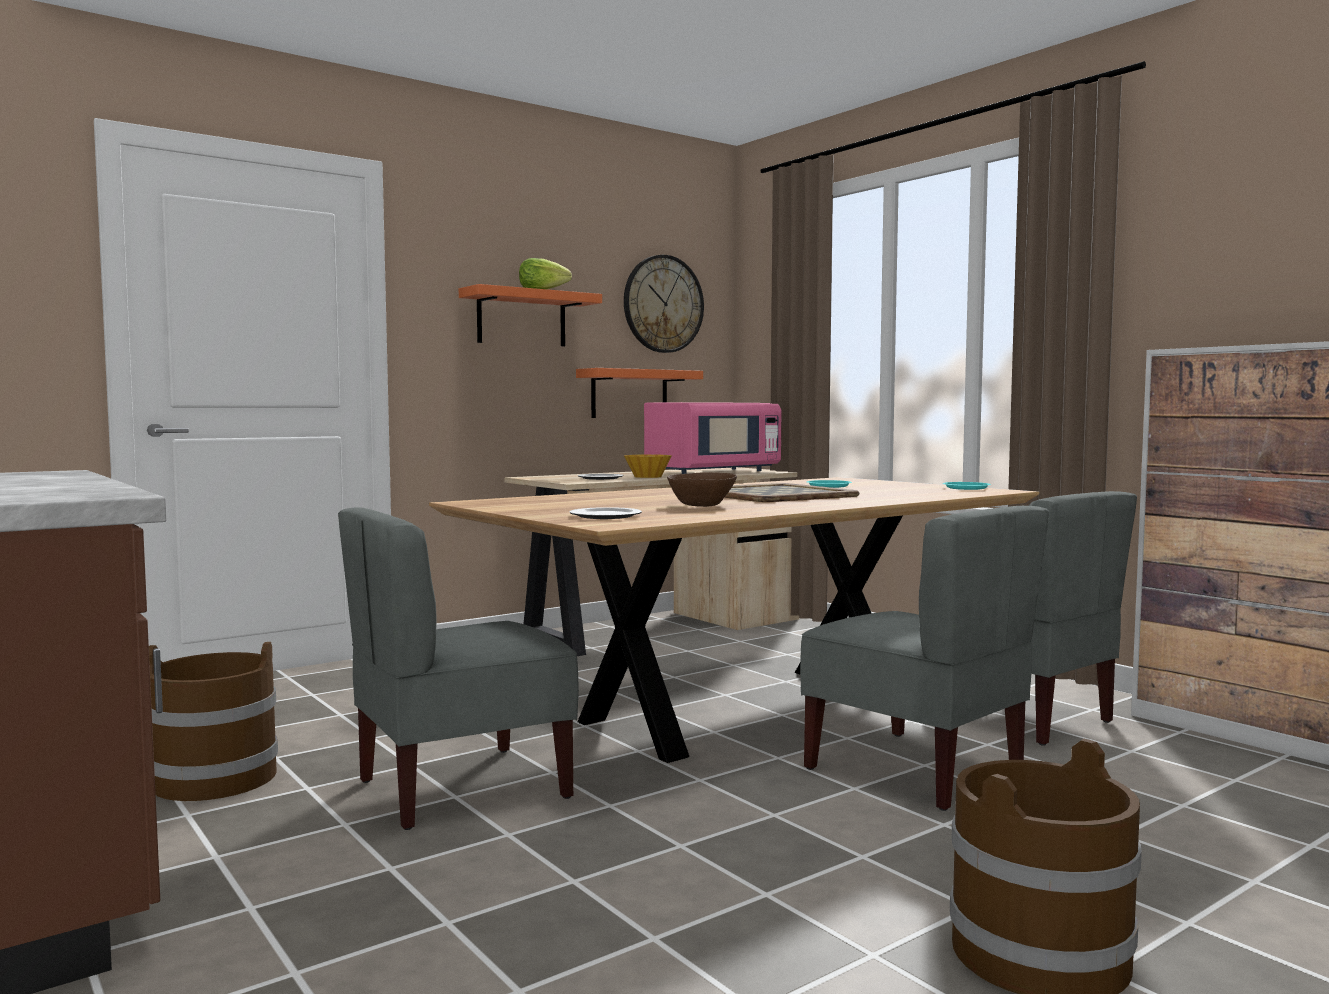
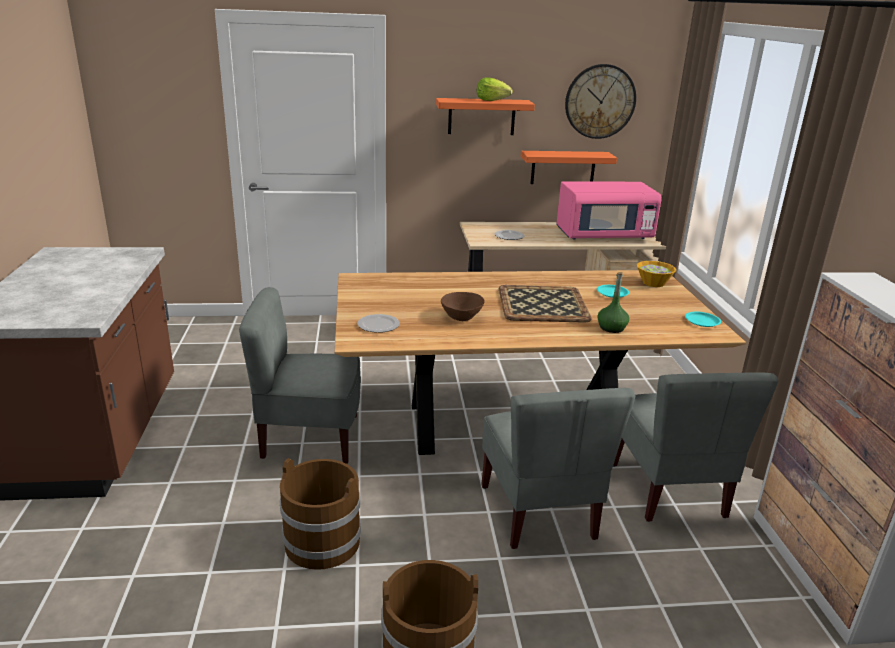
camera: 30 degrees right, 20 degrees up
(214, 779) = (225, 394): brown bucket -> brown bucket (321, 542)
(647, 476) = (544, 238): bowl -> bowl (653, 283)
(892, 496) = (611, 328): none -> green bottle

